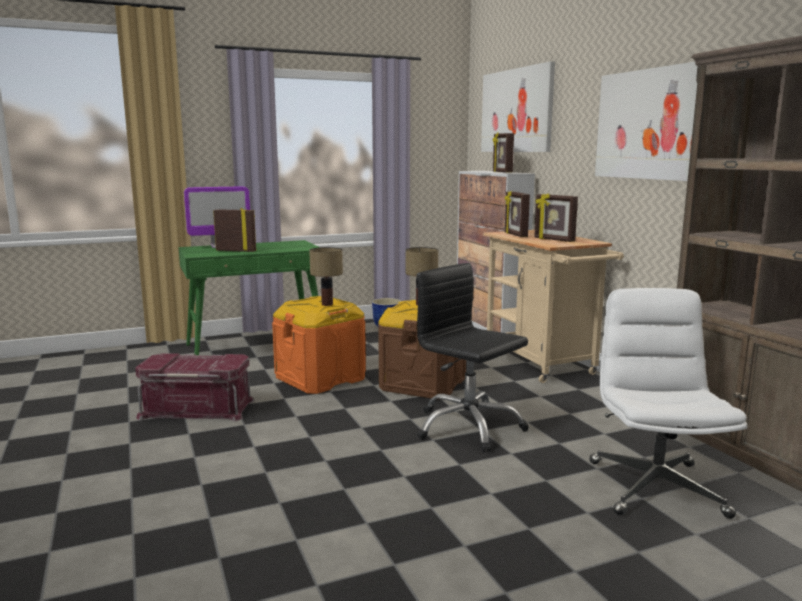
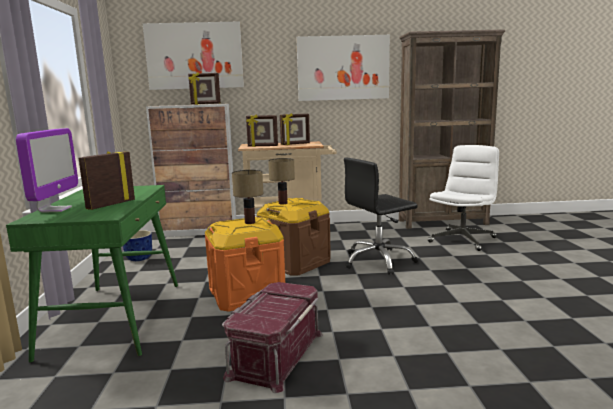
camera: 70 degrees left, 0 degrees up
(654, 487) = (462, 239): white office chair -> white office chair turned 105 degrees clockwise

